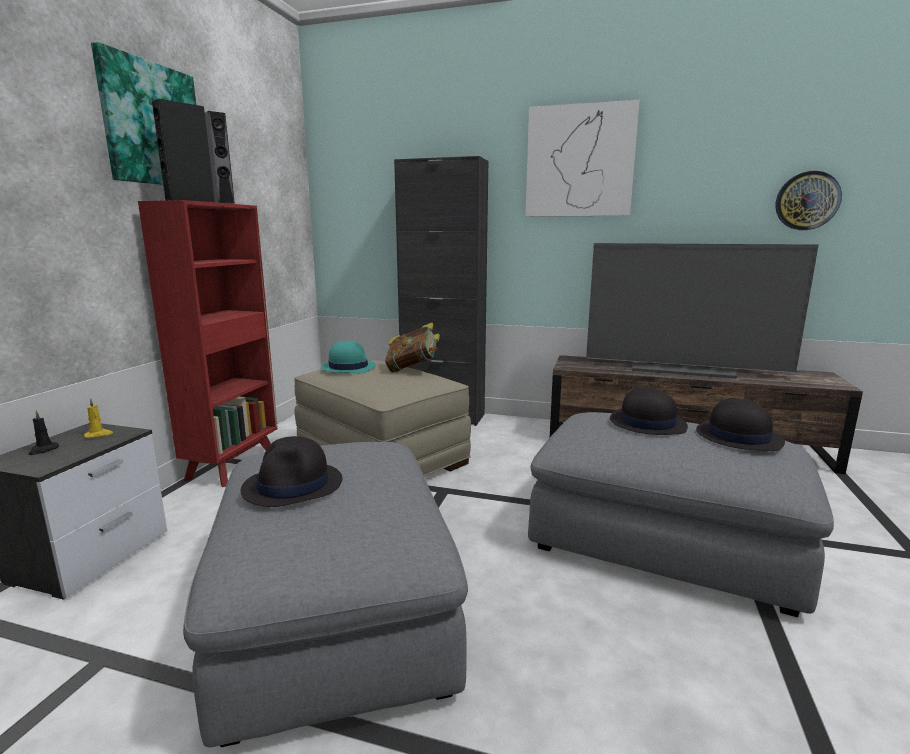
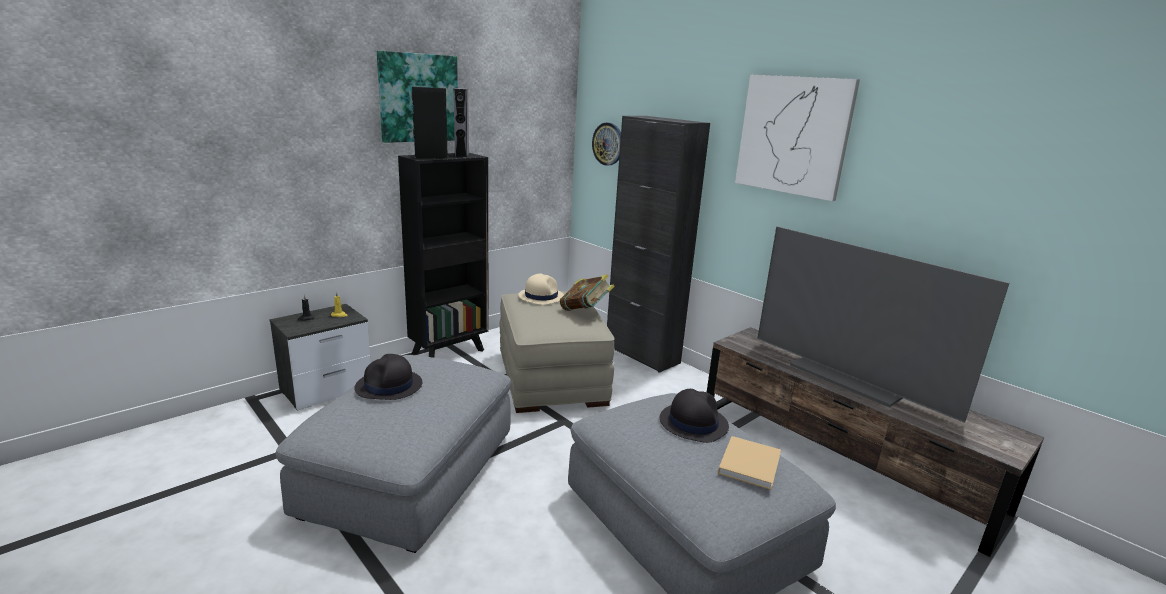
camera: 30 degrees right, 5 degrees up
(234, 465) = (450, 351): red bookcase -> black bookcase
(348, 367) = (541, 296): turquoise hat -> beige hat
(737, 436) = (750, 463): black hat -> beige book
(807, 201) = (1041, 222): wall clock -> wall clock (608, 144)

